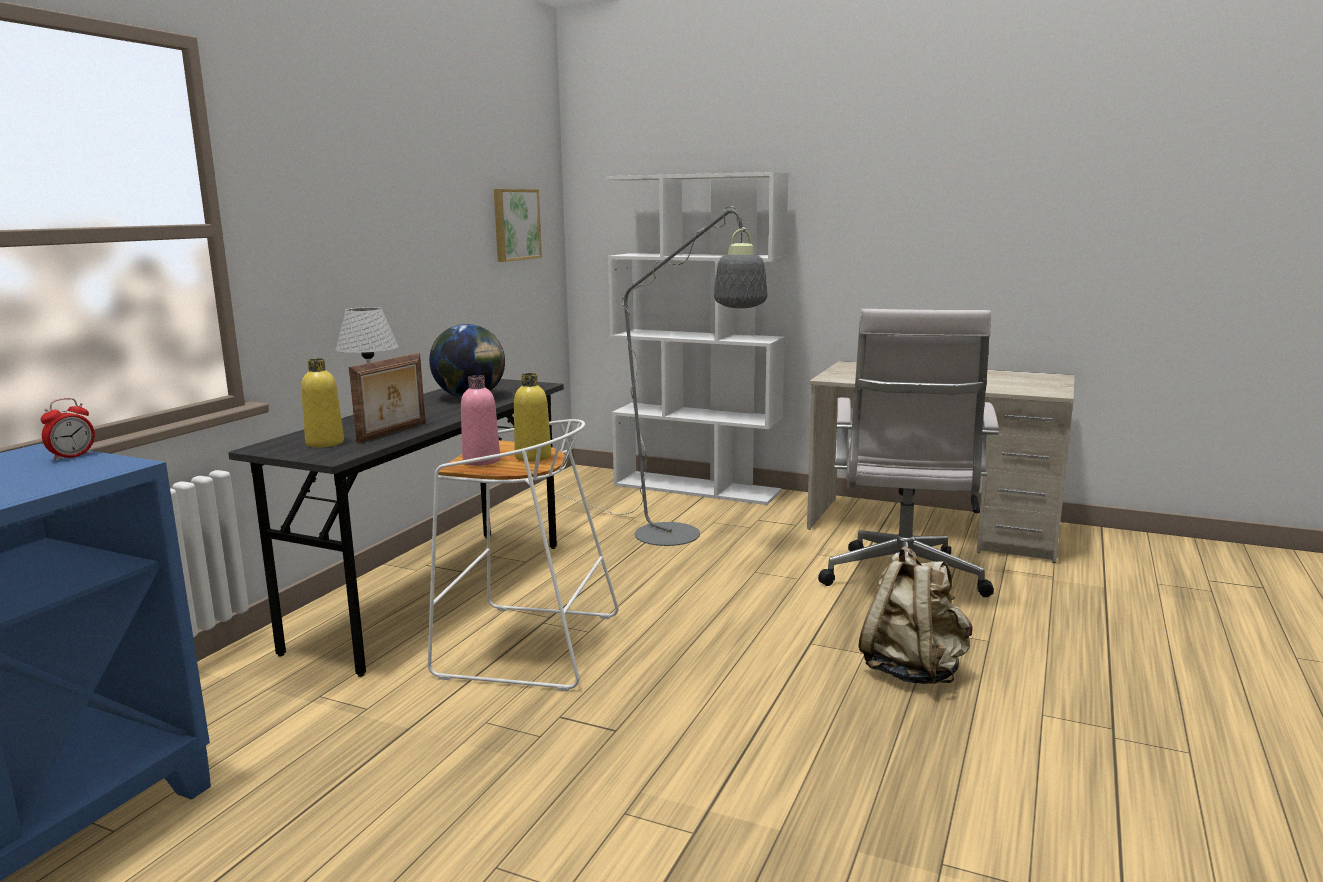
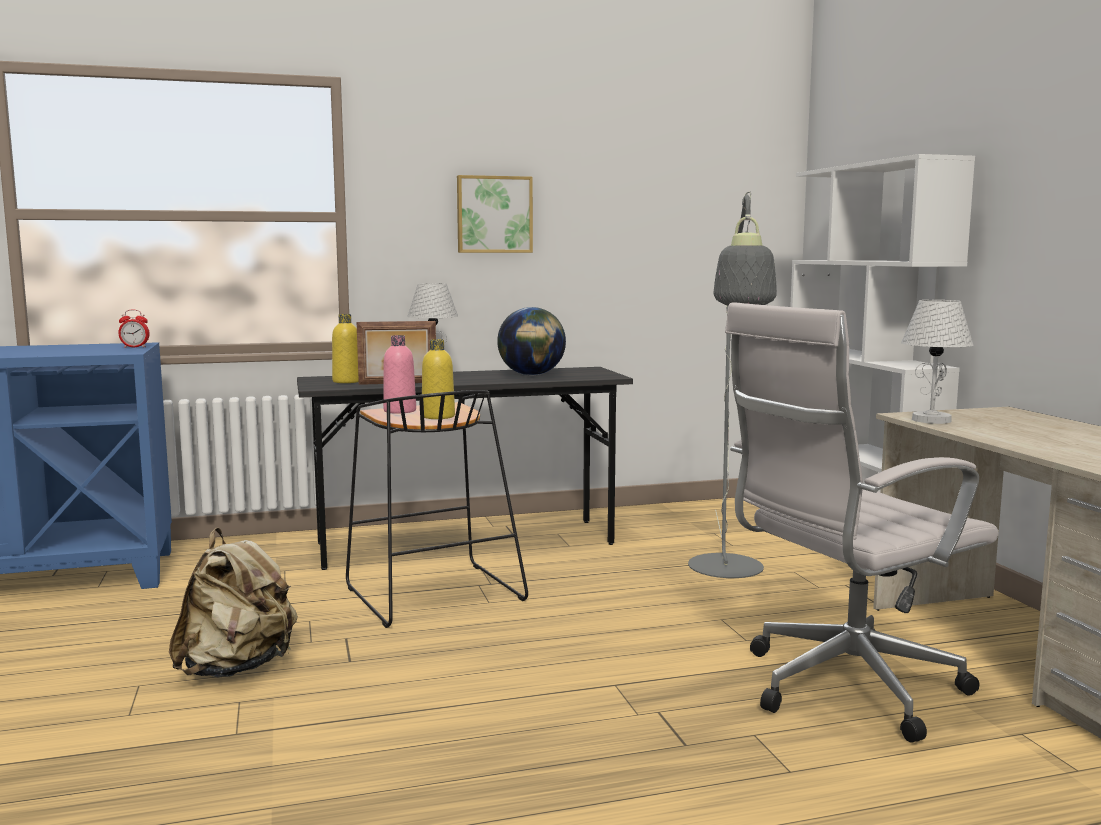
camera: 50 degrees right, 5 degrees down
(515, 224) = (711, 226): picture -> picture (494, 214)
(525, 647) = (431, 593): white stool -> black stool
(853, 379) = (932, 420): none -> white table lamp
(913, 670) = (641, 747): beige backpack -> beige backpack (237, 668)

